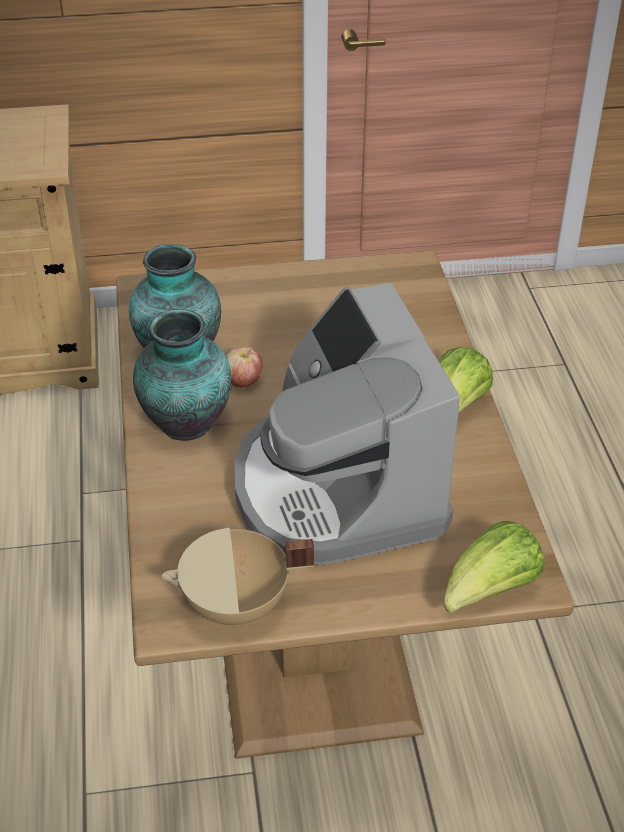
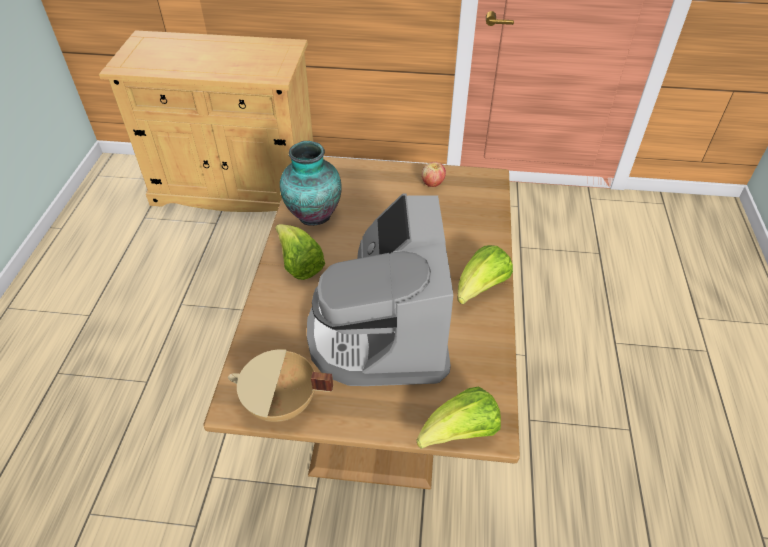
camera: 15 degrees right, 5 degrees up
(186, 425) = (299, 264): vase -> lettuce
(243, 381) = (348, 240): apple -> apple (432, 183)

